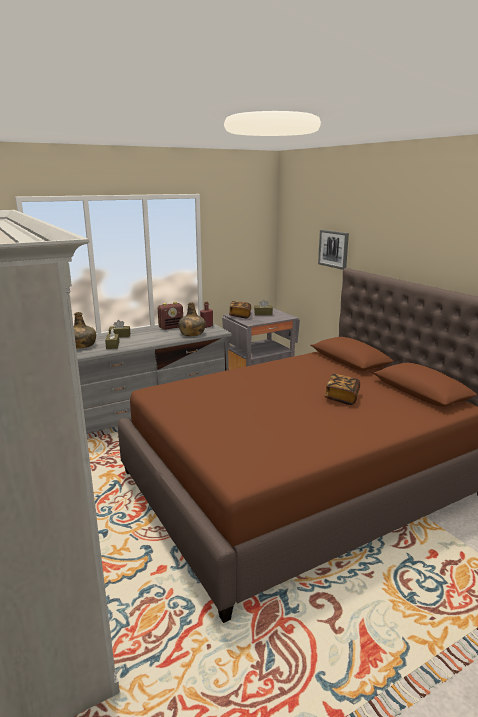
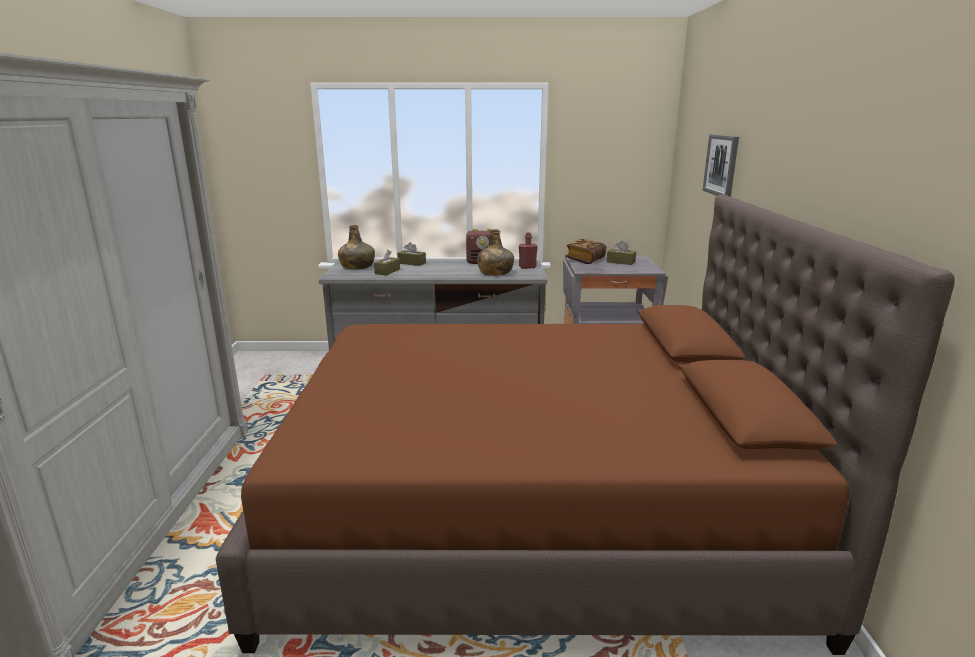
camera: 30 degrees right, 0 degrees up
(342, 397) = (590, 391): book -> none

